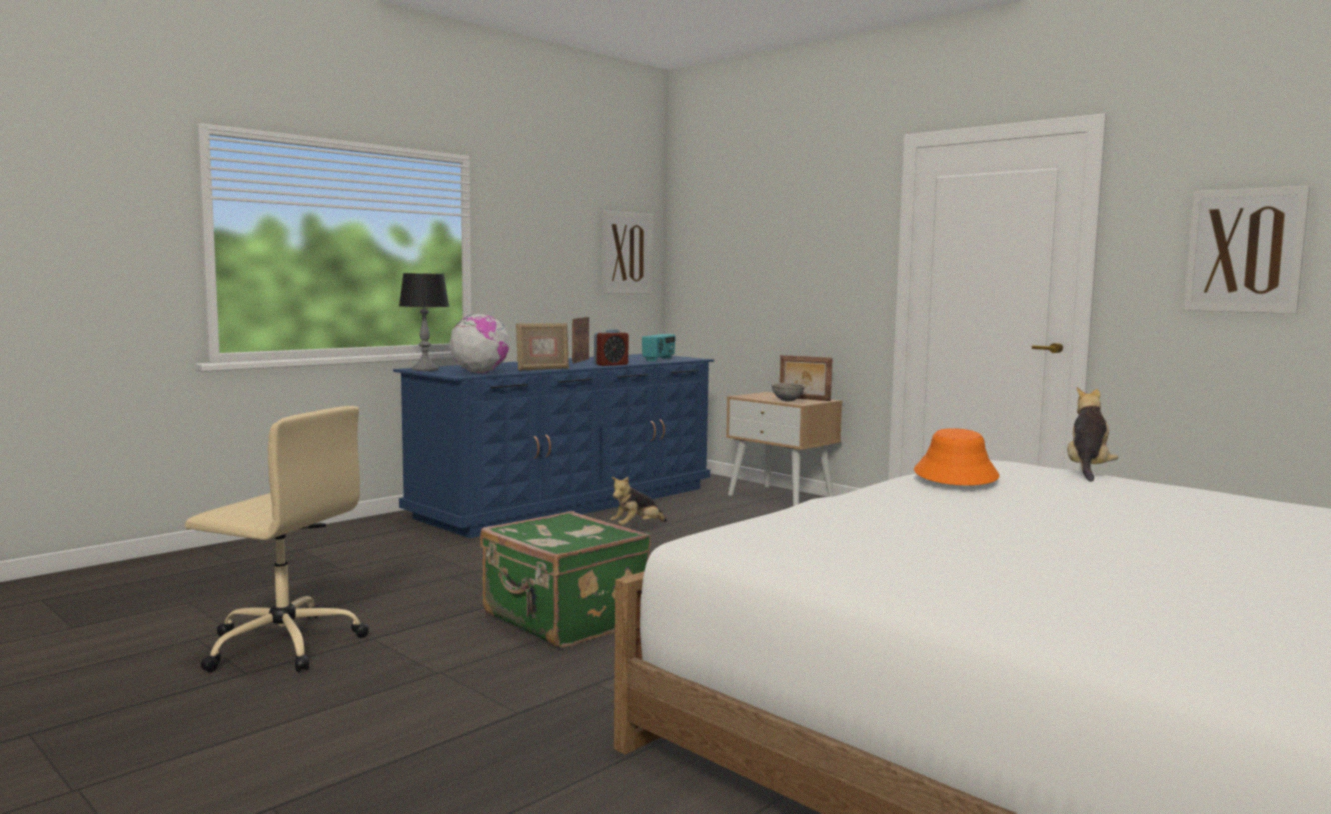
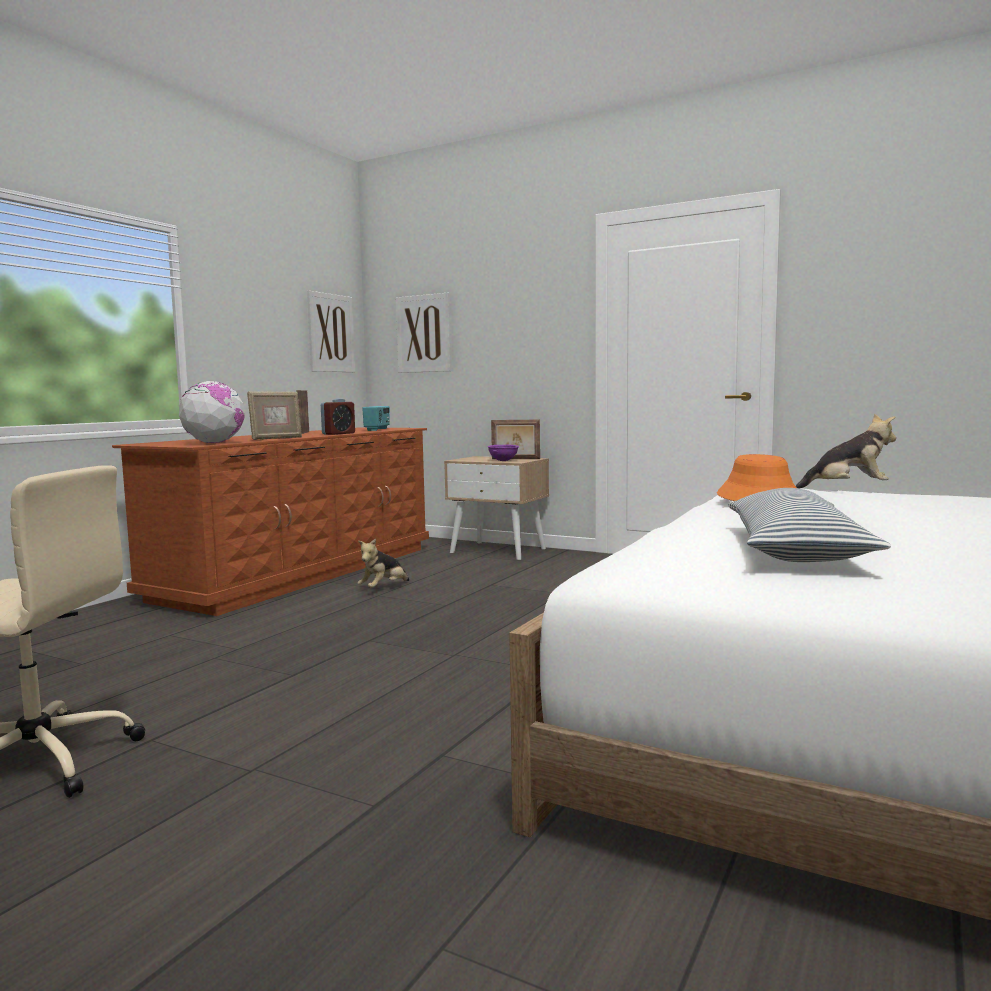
camera: 15 degrees left, 0 degrees up
(425, 369) = (150, 443): table lamp -> none
(563, 620) = (365, 688): green suitcase -> none
(567, 502) = (301, 573): blue dresser -> brown dresser
(788, 401) = (503, 461): grey bowl -> purple bowl
(898, 533) = (795, 550): none -> pillow
(1087, 470) = (848, 489): plush toy -> plush toy turned 90 degrees clockwise
(1244, 250) = (906, 302): picture -> picture (424, 333)

